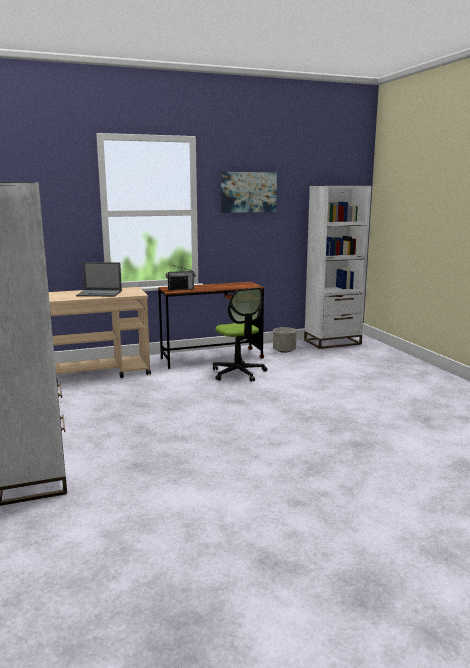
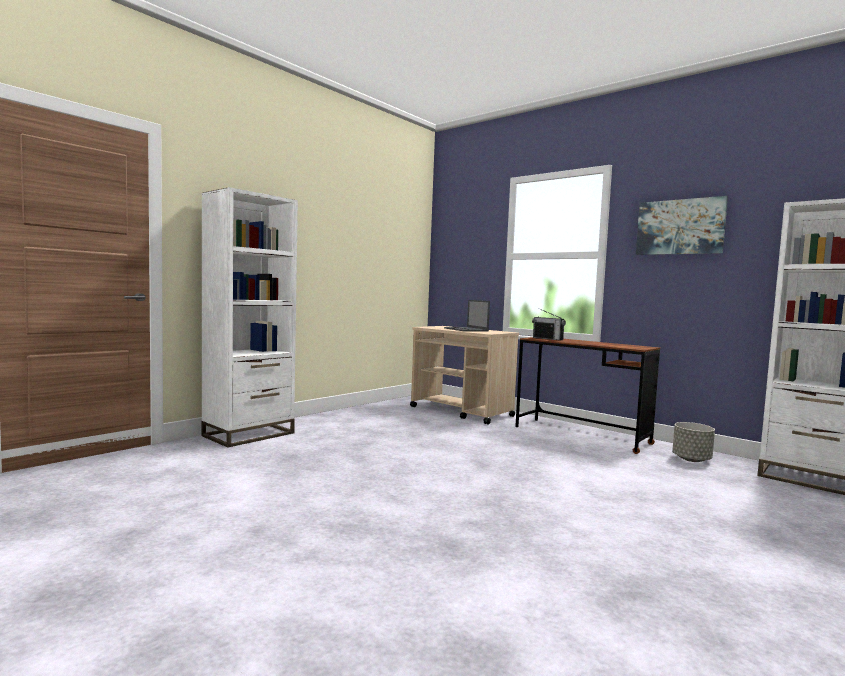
camera: 60 degrees right, 10 degrees down
(238, 373) = (563, 452): office chair -> none

